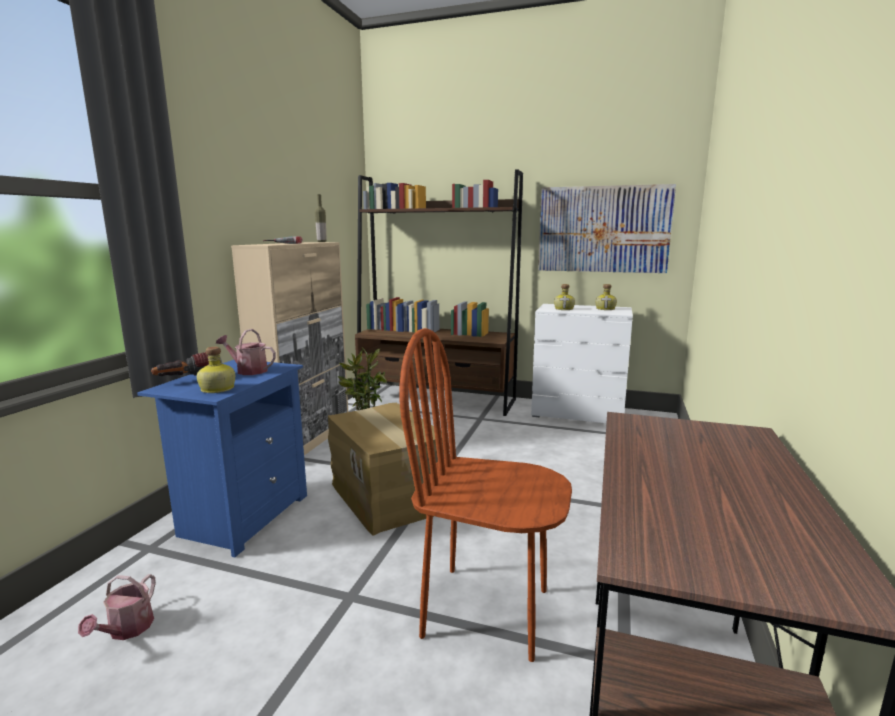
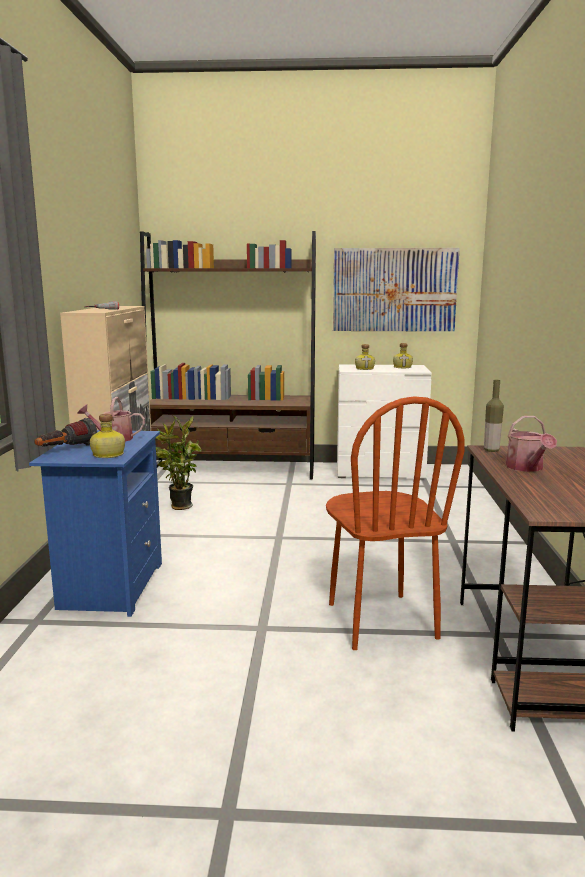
camera: 15 degrees left, 0 degrees up
(127, 630) = (75, 677): watering can -> watering can (526, 468)
(321, 242) = (126, 306): bottle -> bottle (491, 450)
(388, 496) = (243, 555): cardboard box -> none
(486, 611) = (380, 621): brown chair -> brown chair turned 105 degrees counterclockwise

